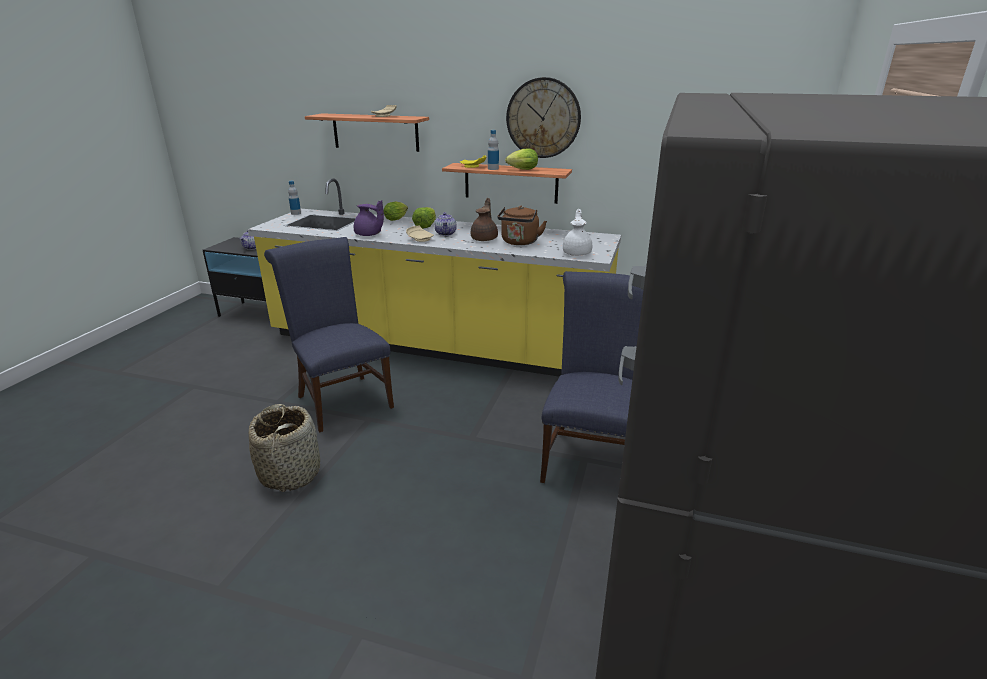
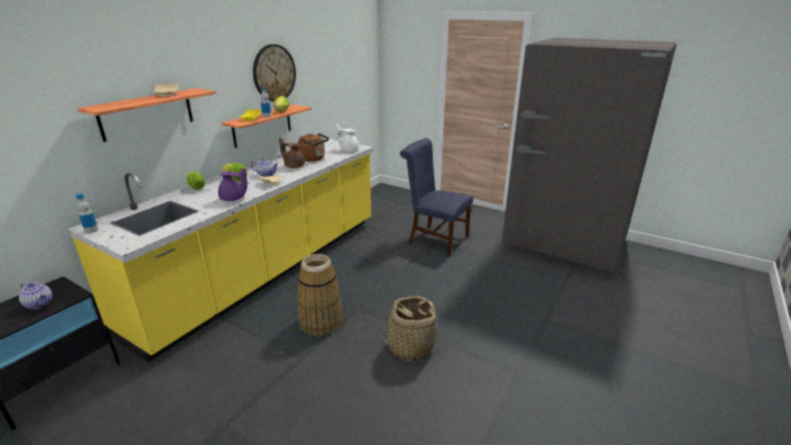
camera: 75 degrees left, 0 degrees up
(341, 399) = (321, 321): blue chair -> basket
(369, 235) = (233, 199): purple teapot -> purple teapot turned 60 degrees clockwise

